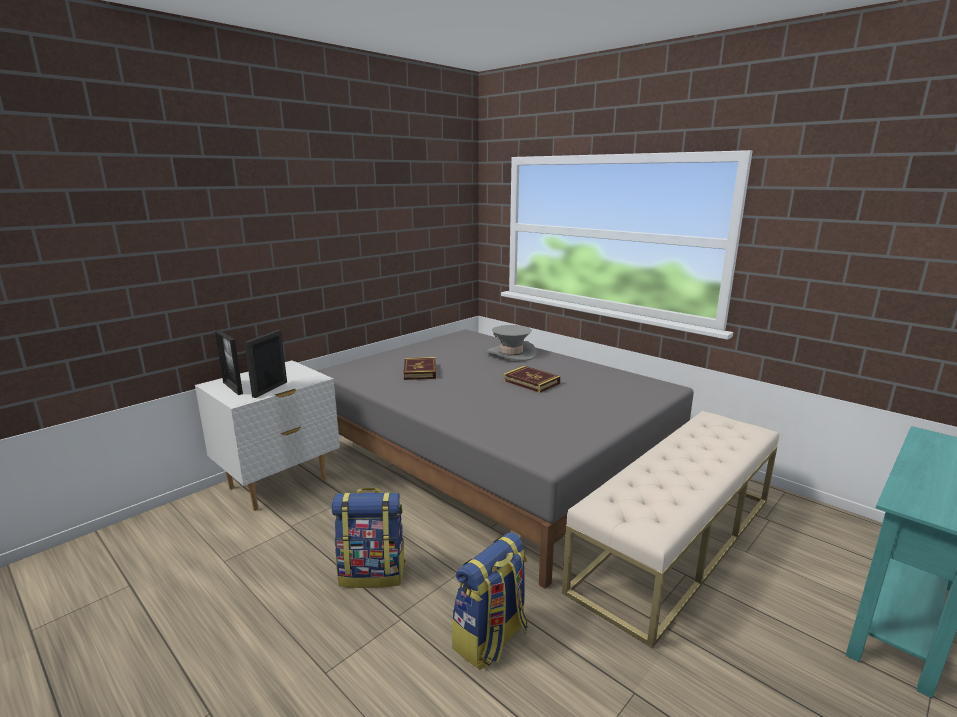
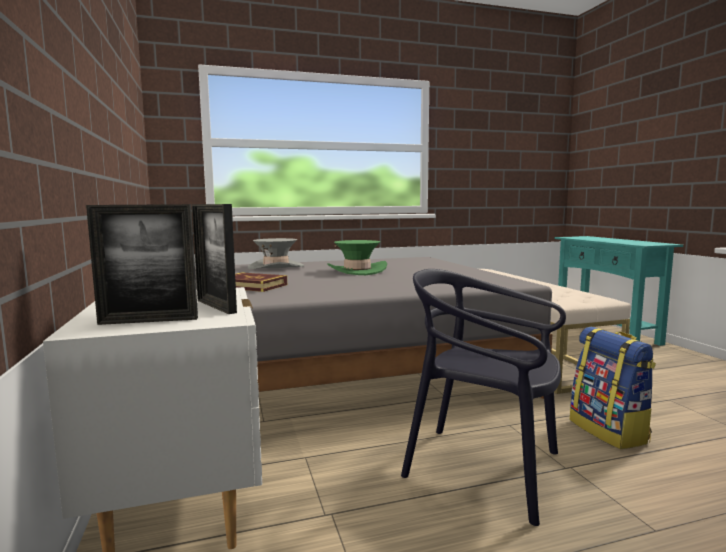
camera: 60 degrees left, 10 degrees down
(373, 573) = (484, 468): backpack -> black chair
(531, 382) = (357, 271): book -> green hat

